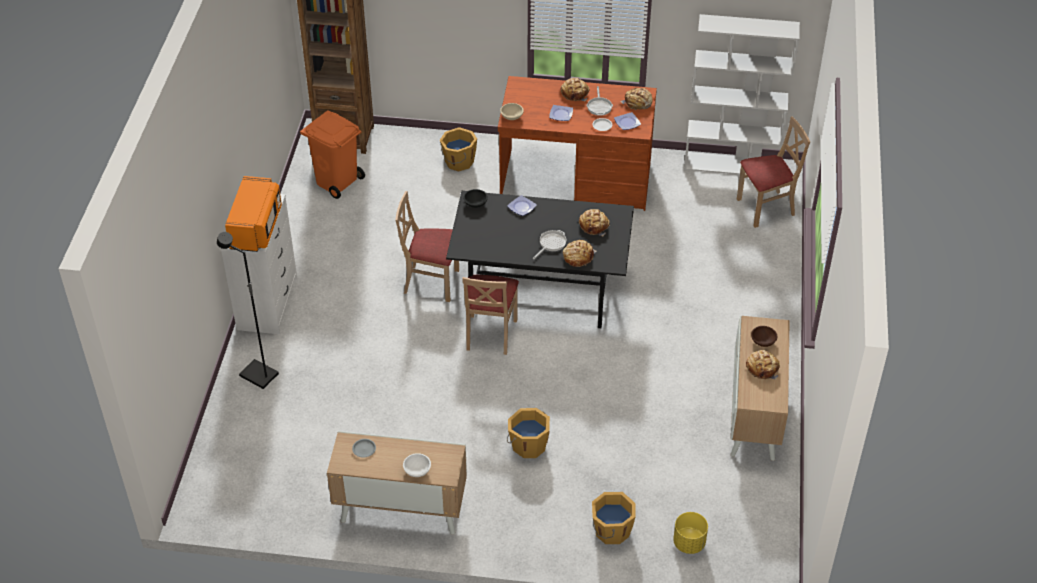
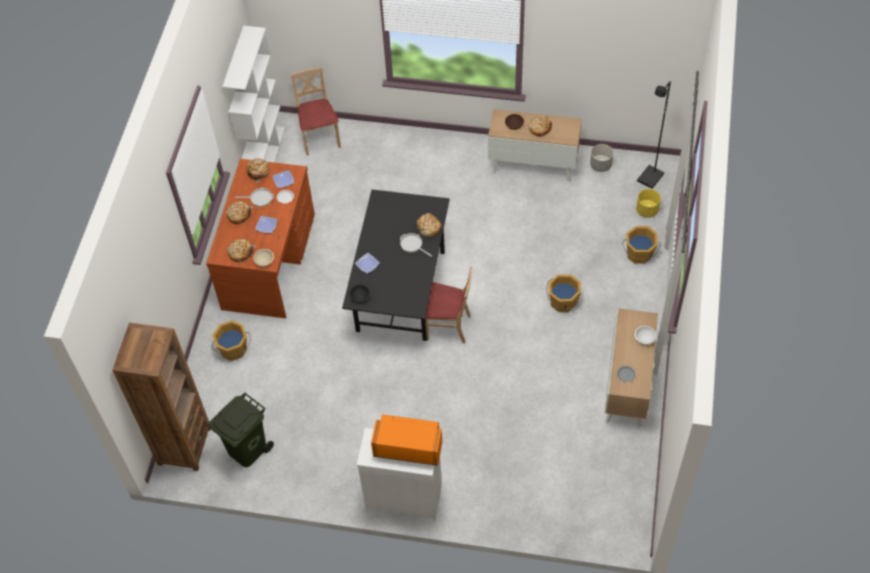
camera: 85 degrees left, 10 degrees up
(258, 376) = (490, 498): black floor lamp -> black floor lamp (650, 178)
(337, 181) = (246, 449): orange trash can -> green trash can
(431, 282) = (386, 369): beige chair -> none
(594, 225) = (393, 216): bread -> bread (240, 252)
(765, 491) = (601, 165): none -> grey planter

